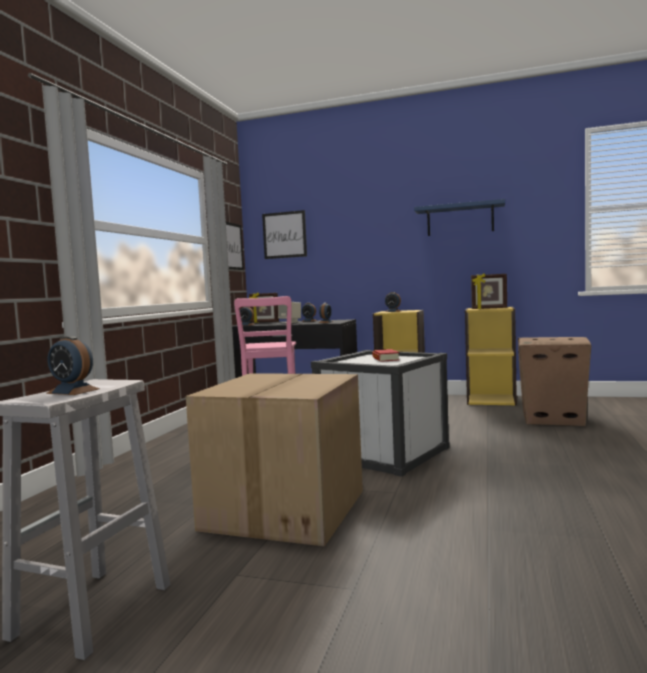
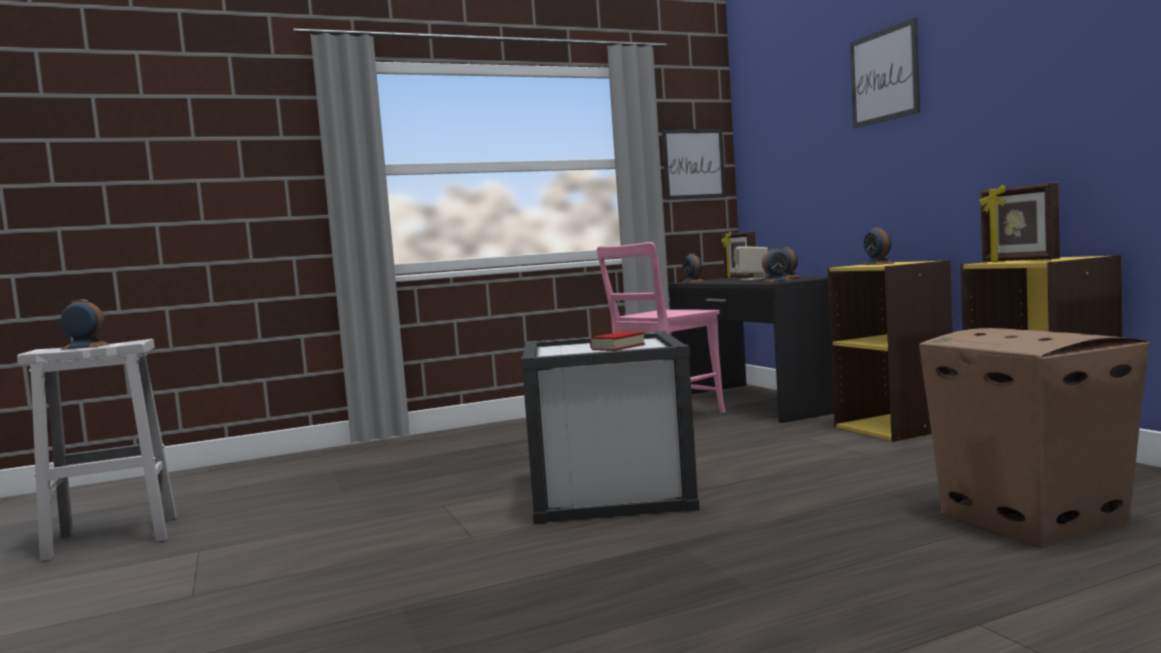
camera: 50 degrees right, 0 degrees up
(73, 391) = (85, 346): alarm clock -> alarm clock turned 105 degrees clockwise
(284, 235) = (773, 137): picture -> picture (884, 76)
(286, 510) = (361, 518): cardboard box -> none
(460, 220) = (1018, 69): blue shelf -> none

